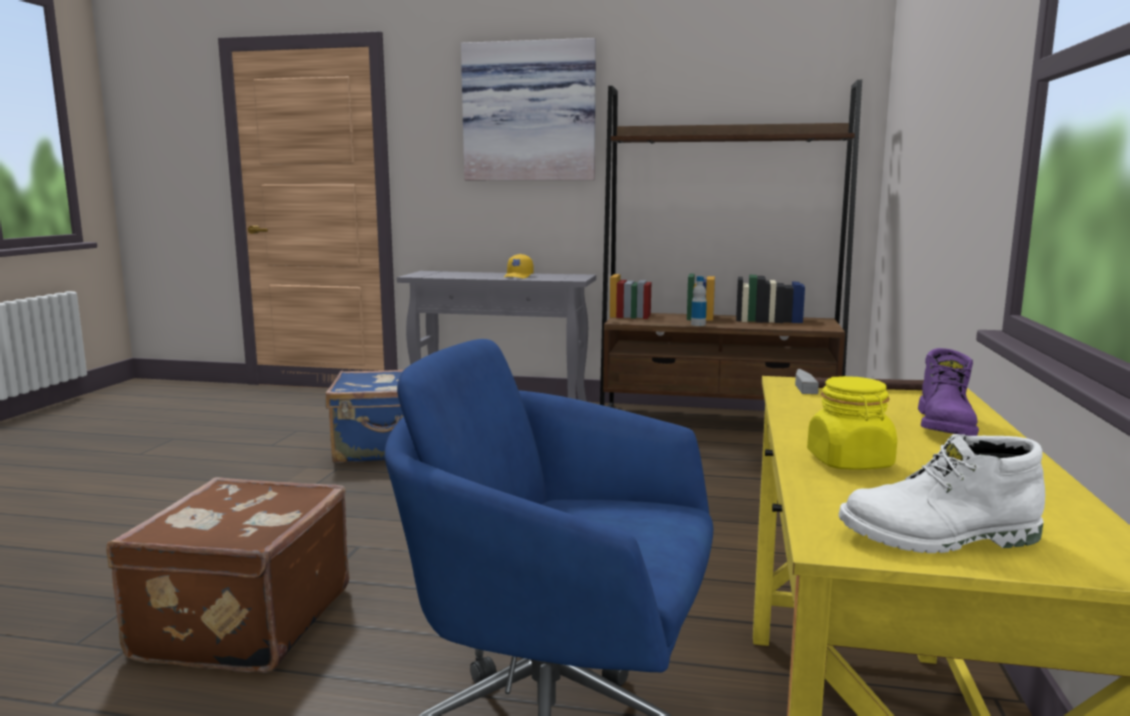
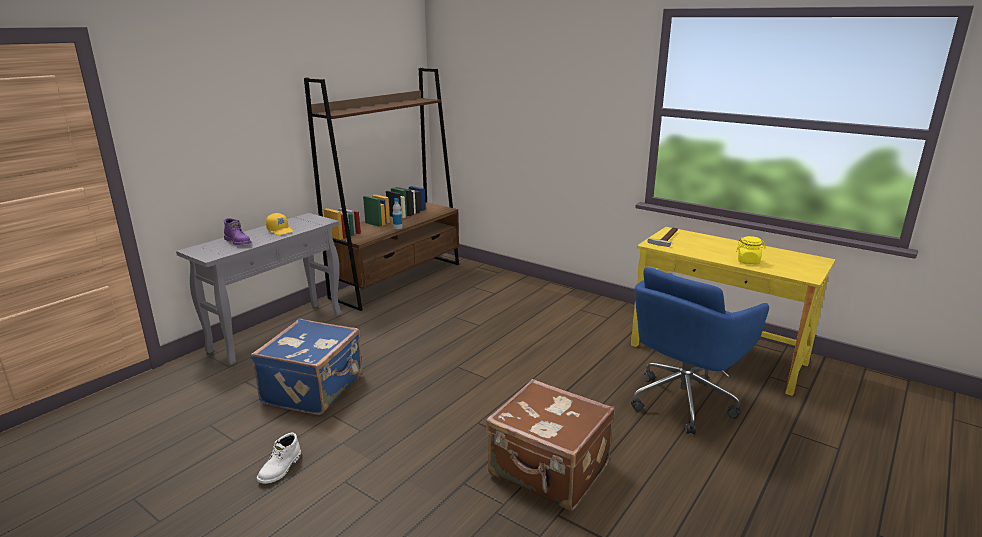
camera: 65 degrees left, 10 degrees up
(530, 112) = (241, 98): picture -> none
(939, 538) = (806, 268): white boot -> white boot (281, 469)
(946, 426) = (715, 242): purple boot -> purple boot (238, 242)

